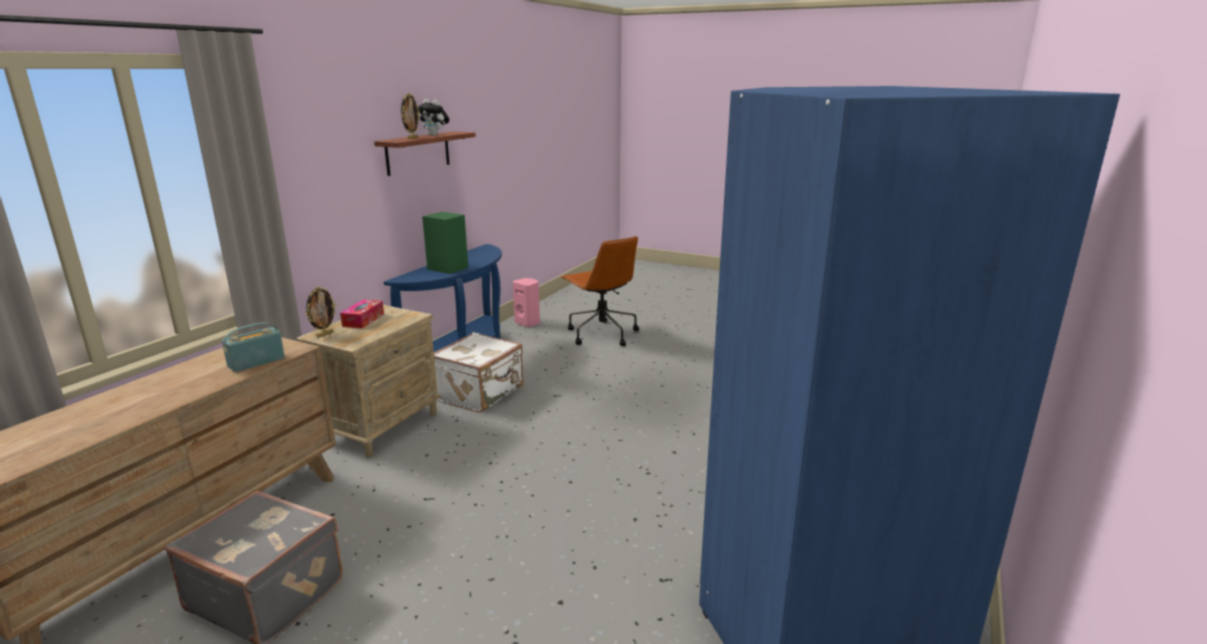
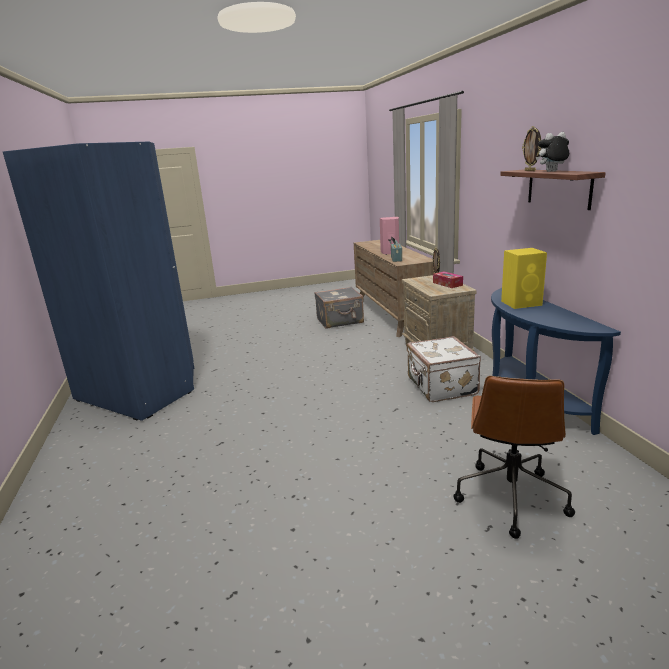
camera: 140 degrees right, 0 degrees up
(447, 268) = (522, 303): green speaker -> yellow speaker
(528, 323) = (606, 466): pink speaker -> pink speaker (390, 253)
(601, 334) = (510, 496): brown office chair -> brown office chair turned 90 degrees counterclockwise

